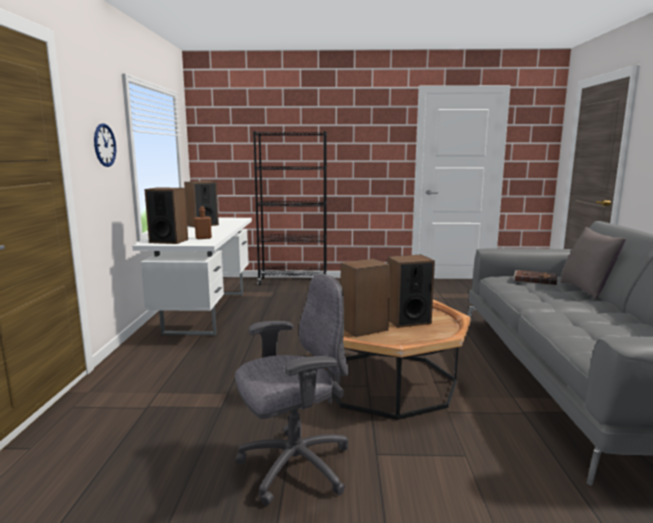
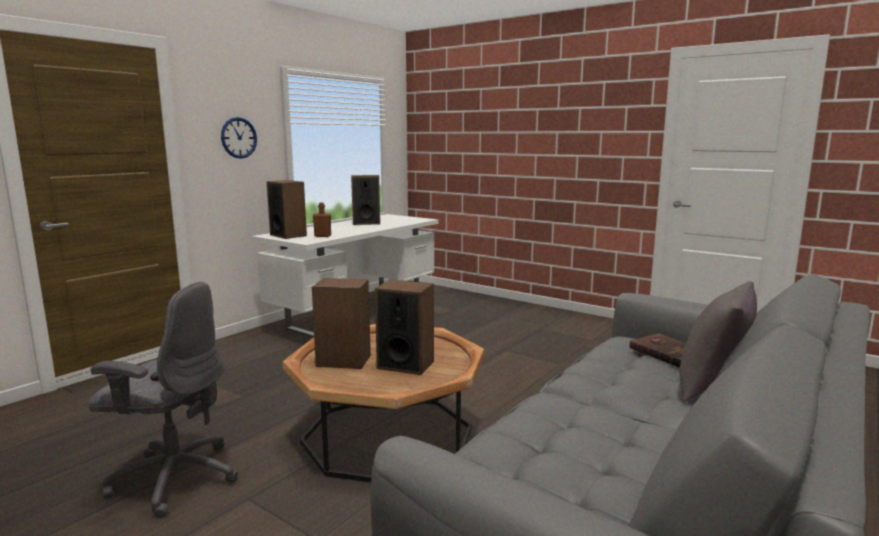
camera: 35 degrees right, 0 degrees up
(293, 282) = (491, 302): black bookcase -> none

